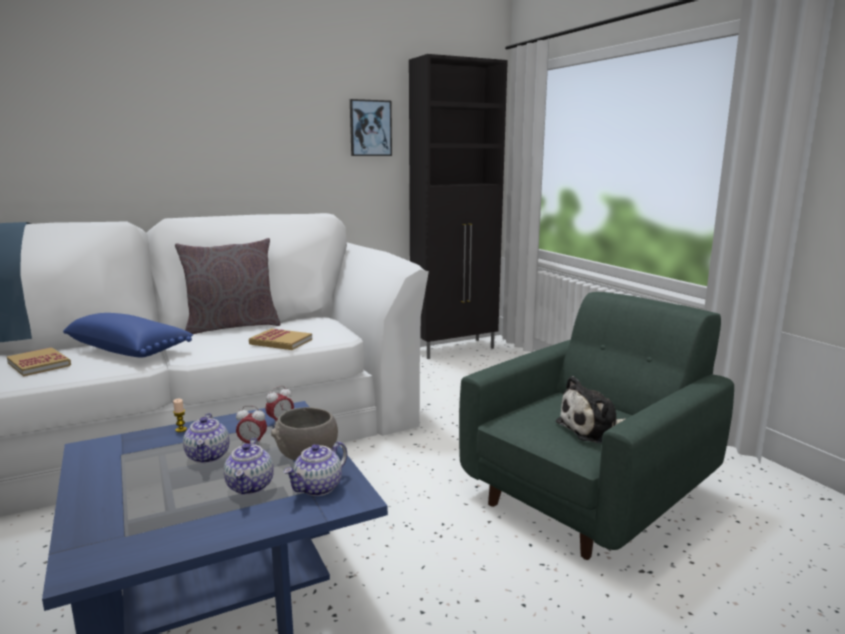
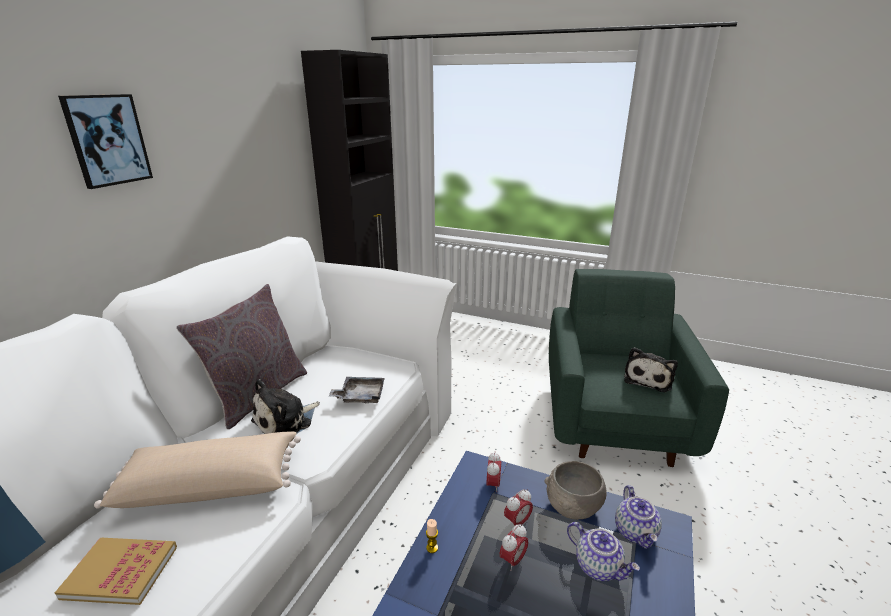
camera: 40 degrees left, 10 degrees up
(129, 350) = (211, 483): blue pillow -> beige pillow
(208, 456) = (513, 560): teapot -> alarm clock
(217, 340) = (286, 421): none -> plush toy
(281, 342) = (360, 396): book -> grey tray
(370, 128) = (278, 129): picture -> picture (107, 140)

